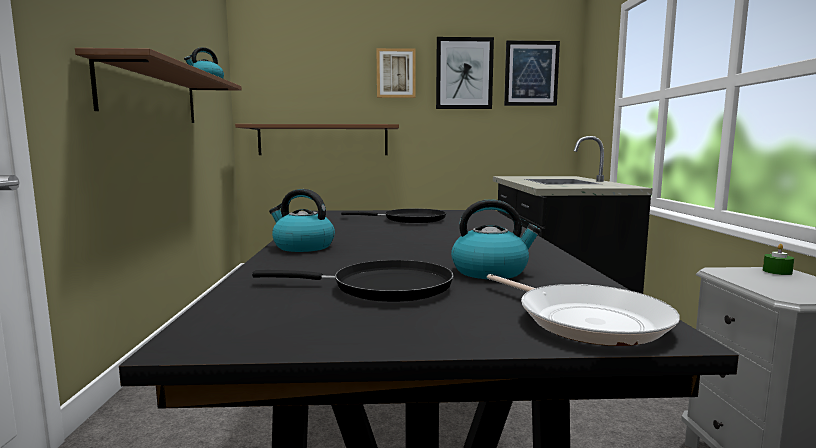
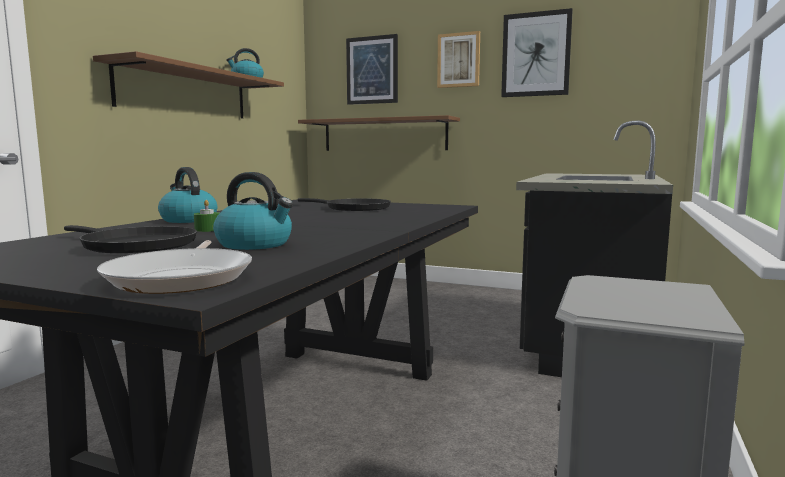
camera: 25 degrees right, 0 degrees up
(531, 73) = (621, 48): picture -> picture (372, 70)
(777, 271) = (674, 287): green candle -> green candle (207, 229)

